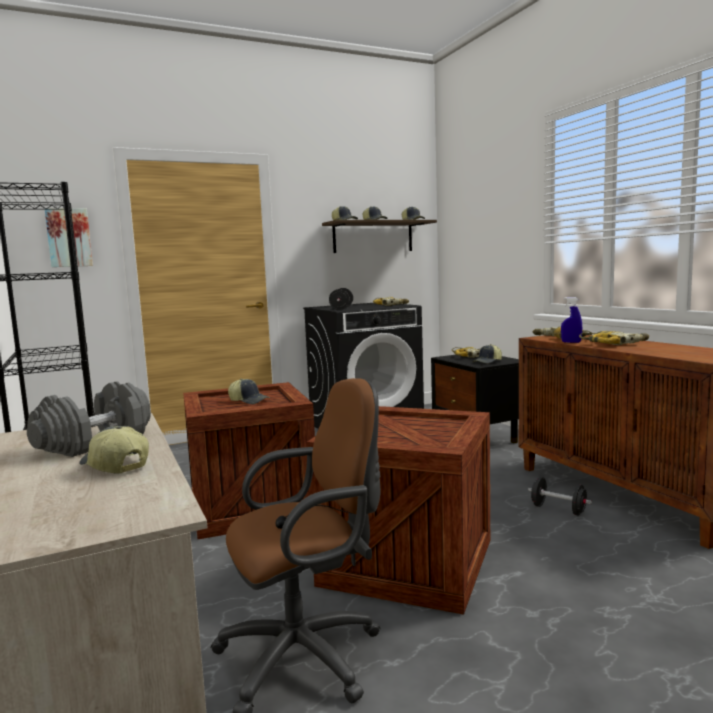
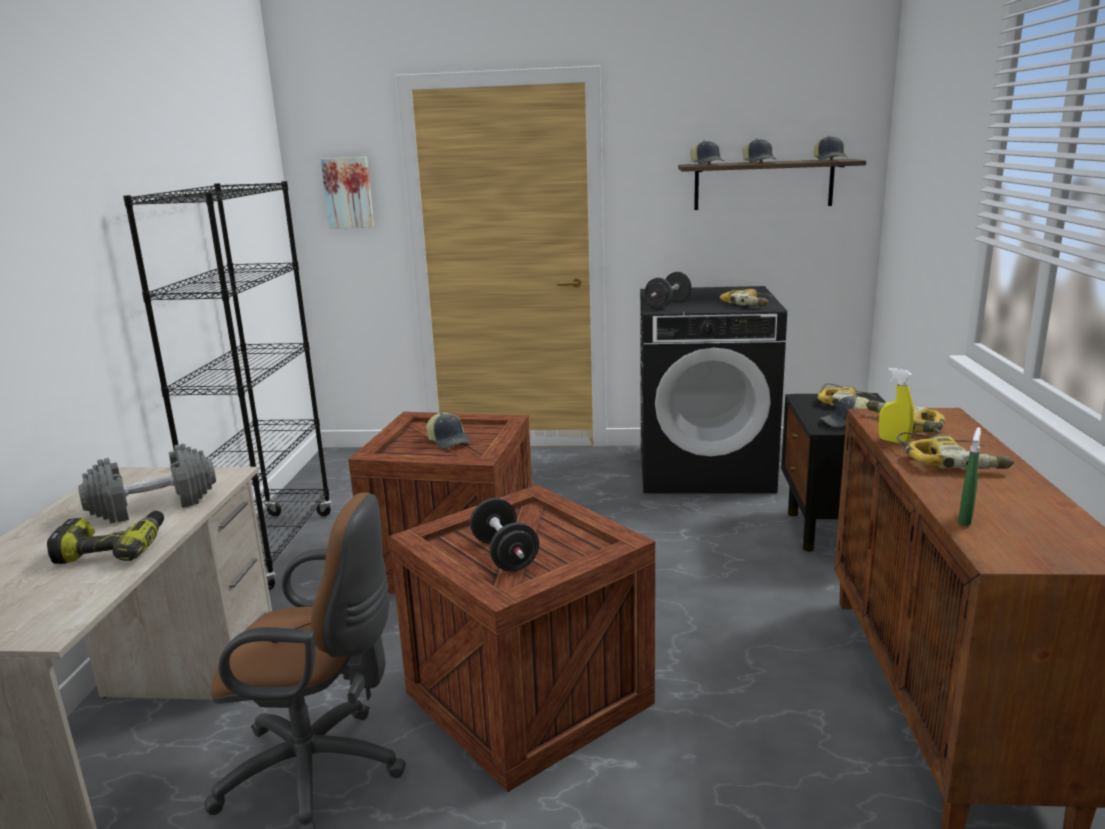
camera: 30 degrees right, 10 degrees up
(114, 466) = (113, 549): cap -> power drill
(558, 509) = (803, 688): black dumbbell -> black dumbbell (505, 555)
(571, 342) = (893, 441): blue spray bottle -> yellow spray bottle
(670, 355) = (965, 519): none -> green spray bottle

